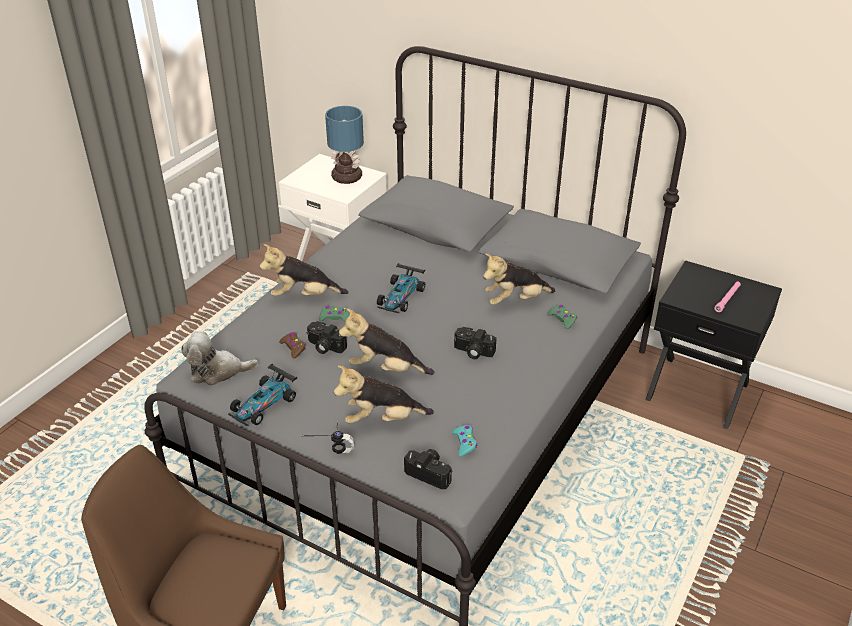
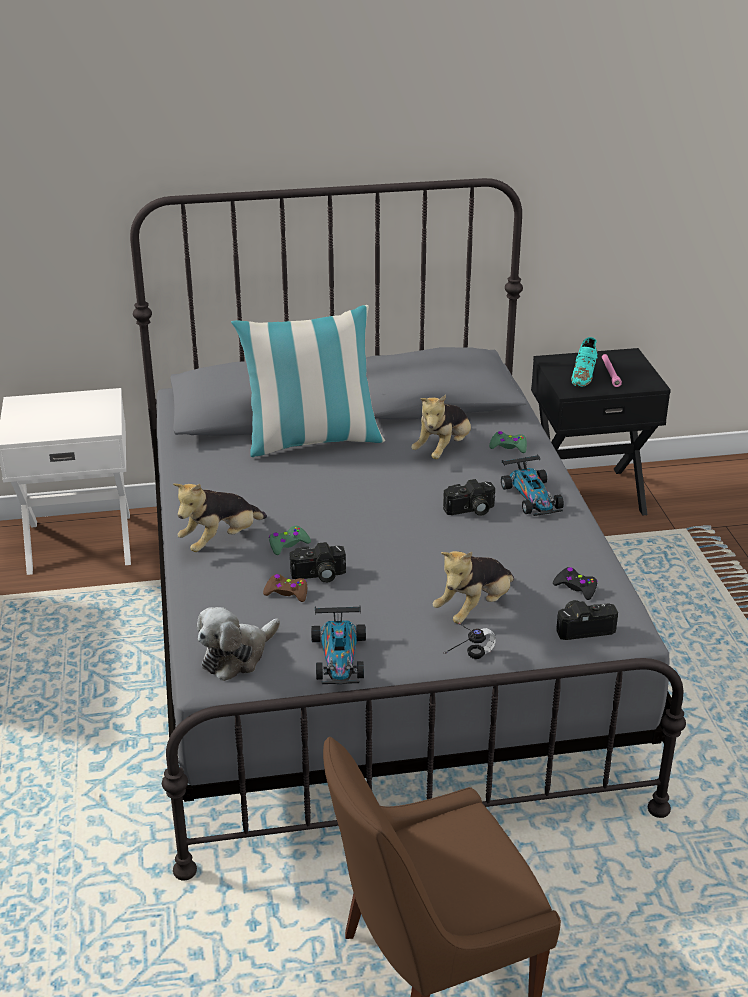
camera: 40 degrees left, 5 degrees down
(348, 177) = (81, 408): table lamp -> none
(385, 369) = (411, 564): plush toy -> none
(401, 296) = (327, 495): toy car -> toy car (532, 496)
(441, 256) = (312, 441): none -> pillow
(464, 443) = (576, 587): turquoise game controller -> black game controller
(703, 291) = (584, 375): none -> turquoise shoe

